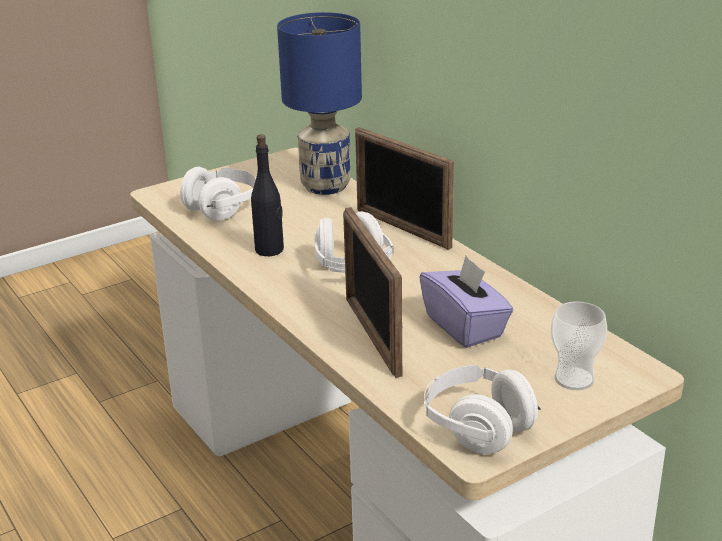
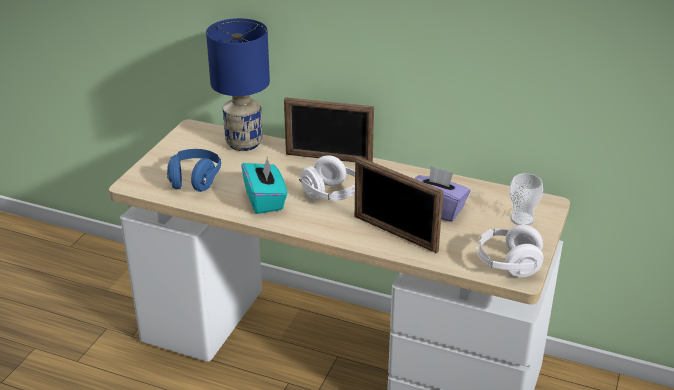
camera: 35 degrees left, 5 degrees up
(223, 208) = (194, 181): white headphones -> blue headphones
(269, 250) = (265, 200): black bottle -> turquoise tissue box

